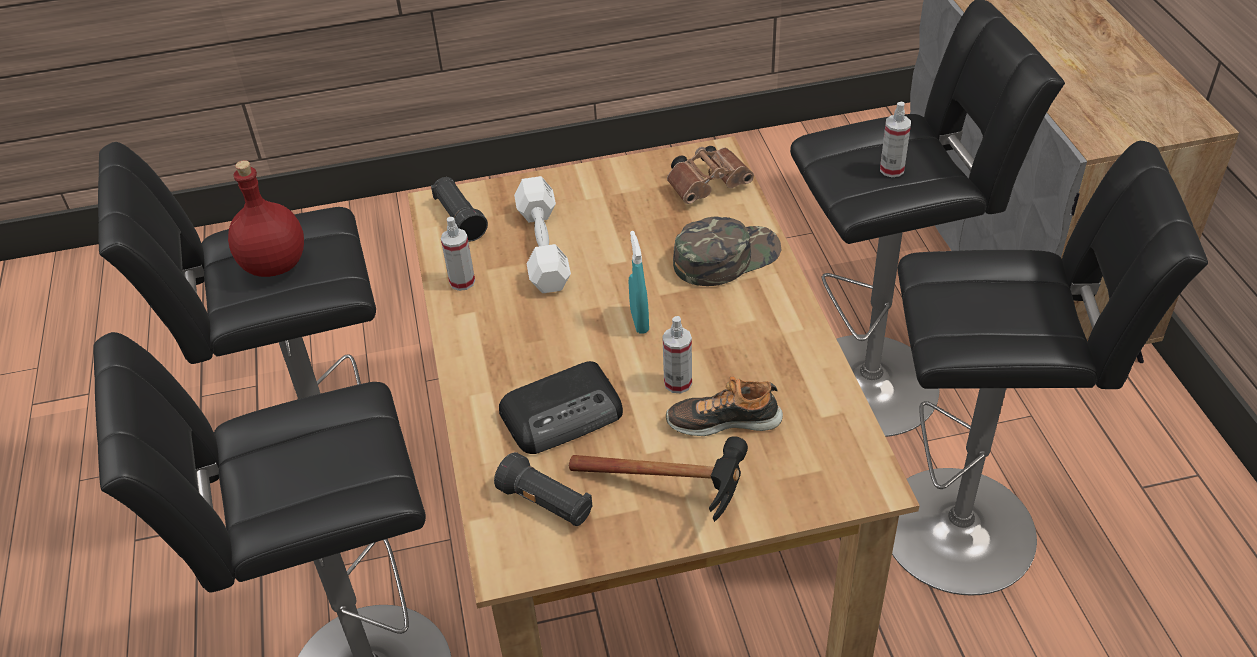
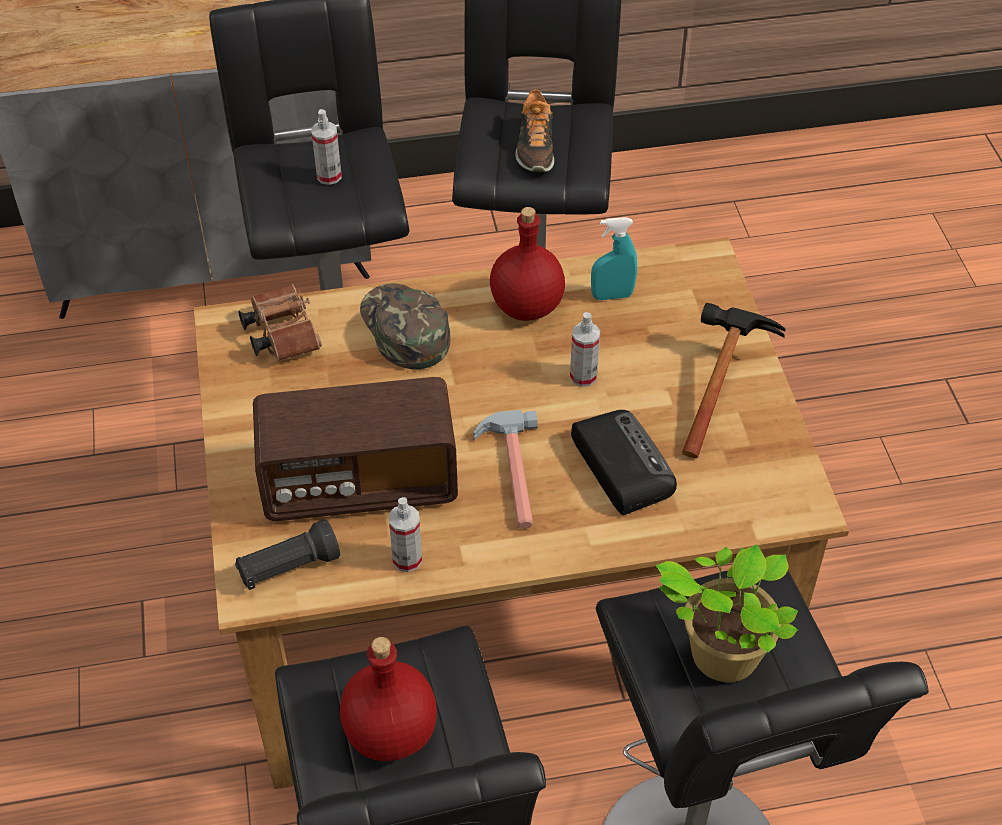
camera: 90 degrees left, 5 degrees up
(305, 459) = (719, 656): none -> potted plant
(543, 247) = (359, 483): white dumbbell -> radio
(546, 504) = (735, 478): black flashlight -> none
(553, 338) = (511, 473): none -> hammer
(639, 321) = (493, 402): turquoise spray bottle -> turquoise spray bottle (612, 295)
(724, 420) = (632, 346): shoe -> shoe (535, 147)
(769, 336) = (525, 307): none -> red bottle

